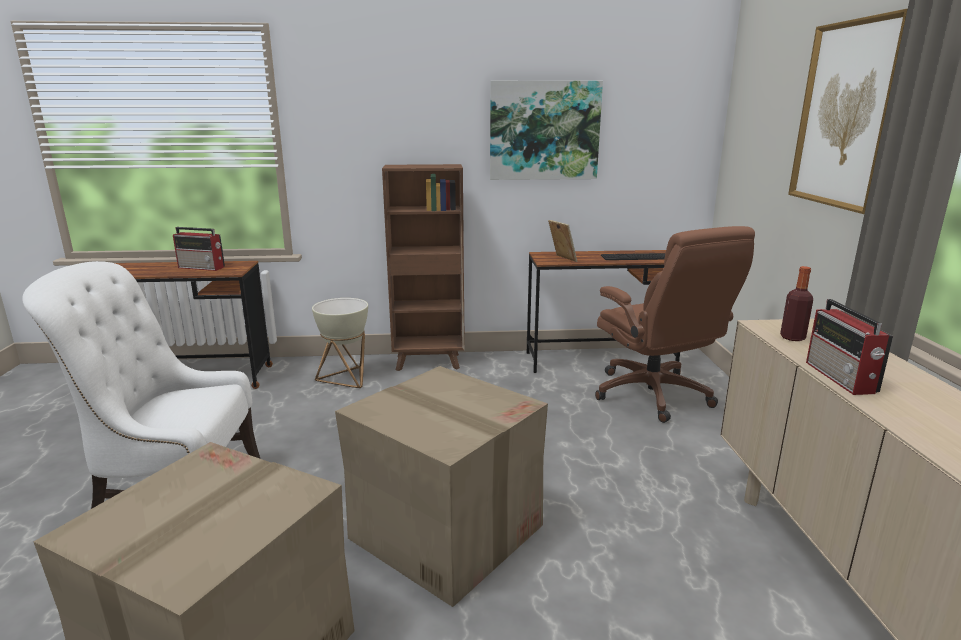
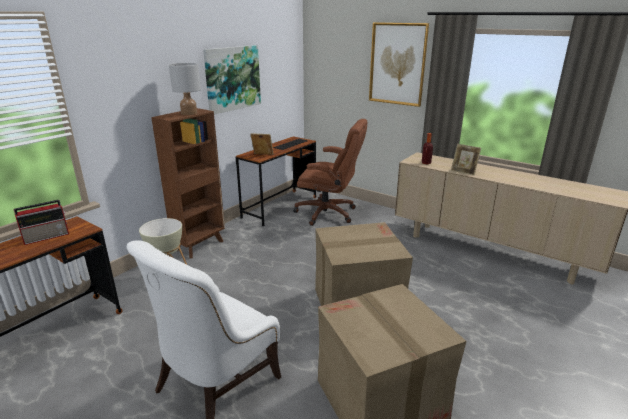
camera: 50 degrees left, 5 degrees up
(428, 166) = (189, 113): none -> grey table lamp
(841, 378) = (463, 172): radio -> picture frame

